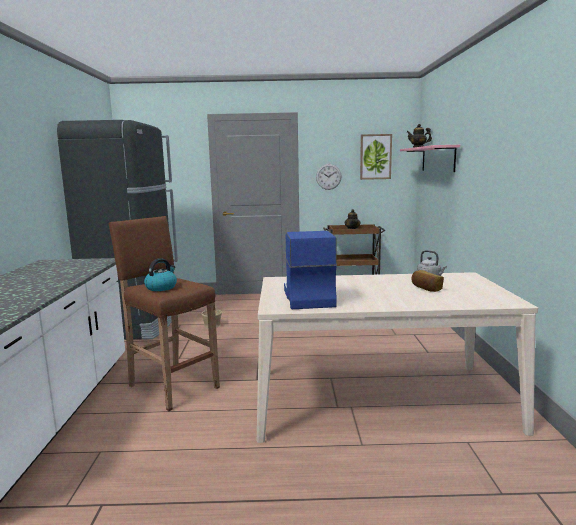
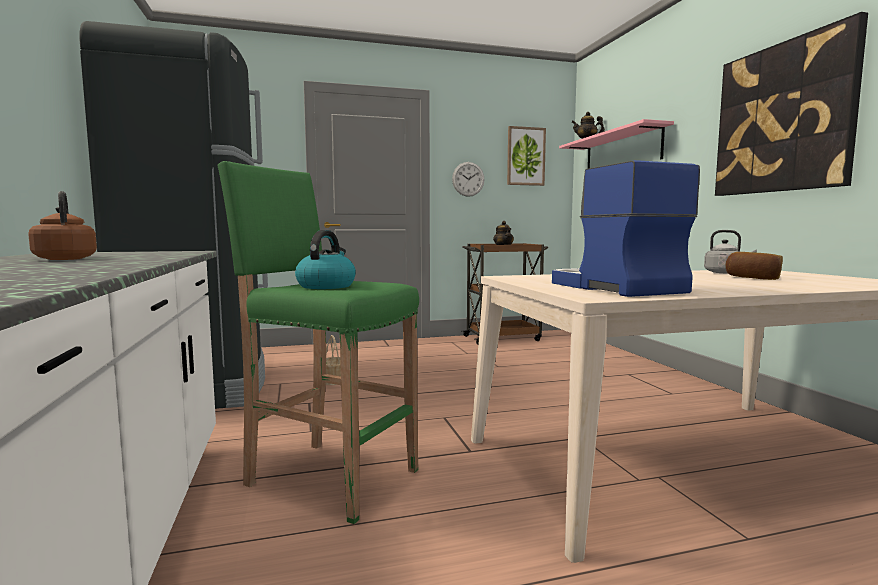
camera: 15 degrees left, 5 degrees down
(39, 276) = (65, 259): none -> brown kettle
(172, 386) = (329, 477): brown stool -> green stool
(503, 161) = (783, 118): none -> picture

